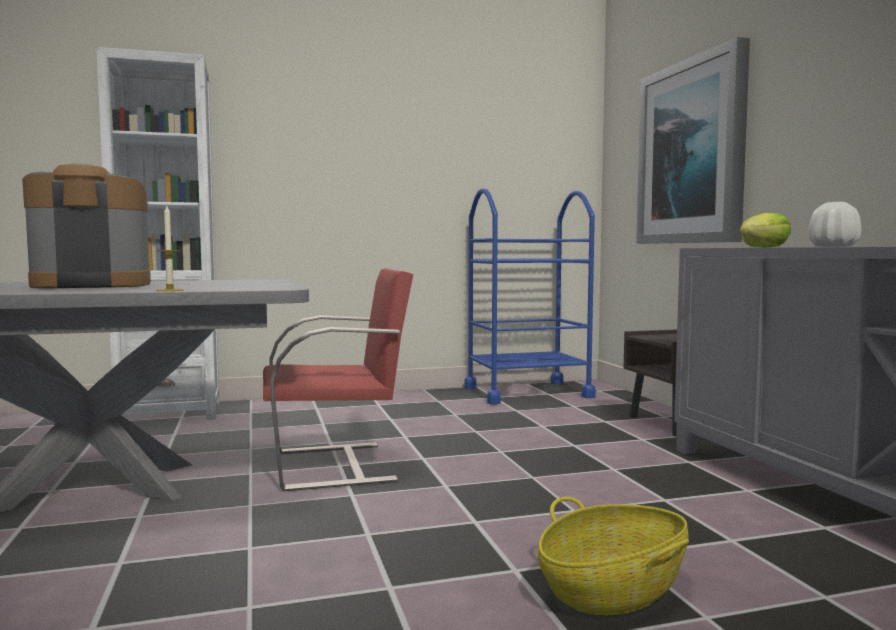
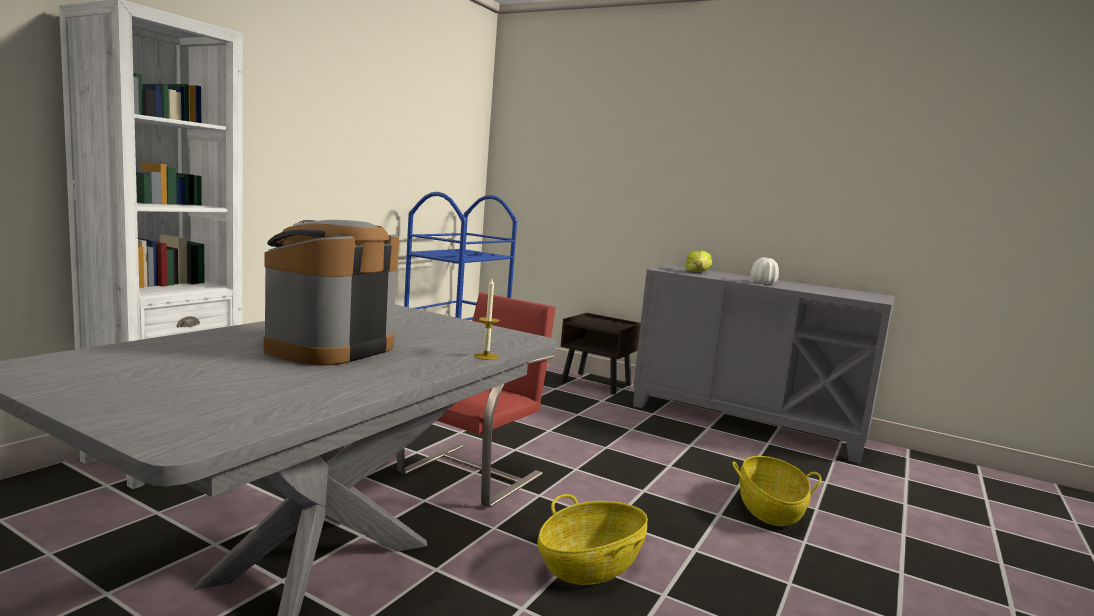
camera: 45 degrees left, 5 degrees up
(251, 557) = (591, 565): none -> basket
(692, 153) = (599, 184): picture -> none

